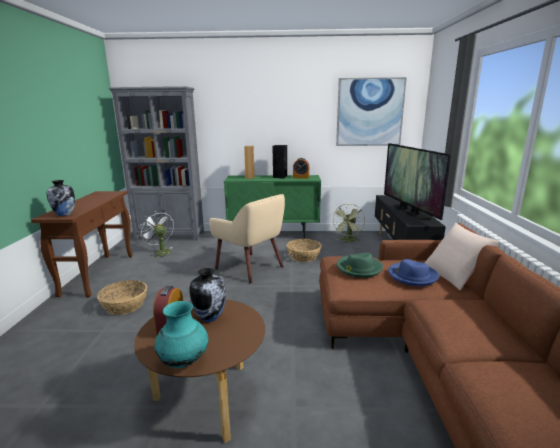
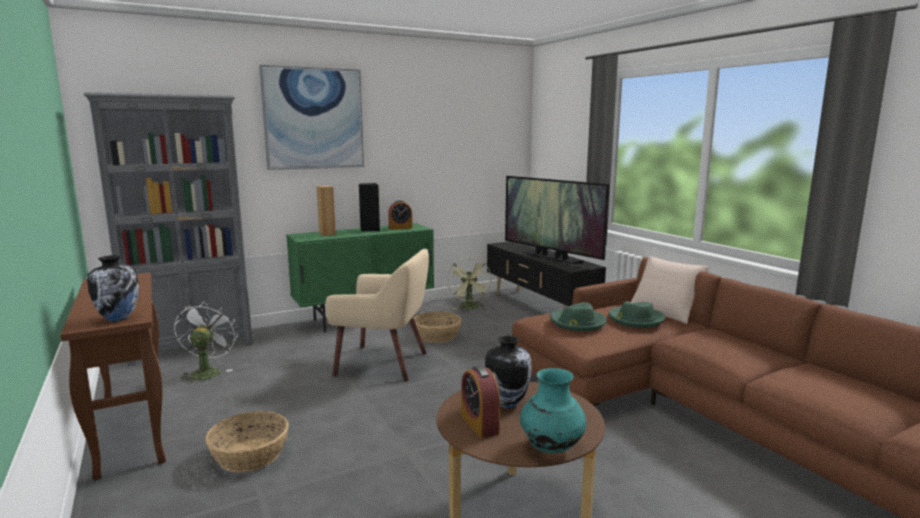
camera: 30 degrees left, 5 degrees down
(160, 252) = (207, 372): white fan -> white fan turned 75 degrees clockwise
(369, 112) = (473, 137): picture -> picture (314, 118)
(412, 276) = (635, 319): blue hat -> green hat

